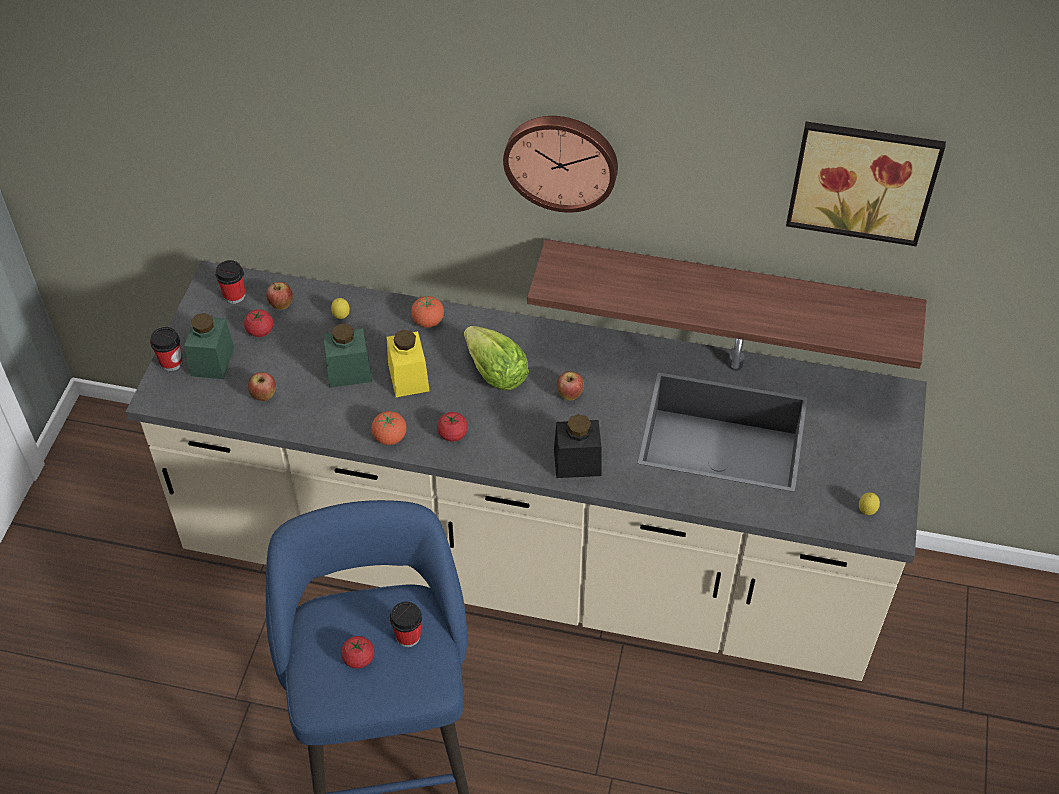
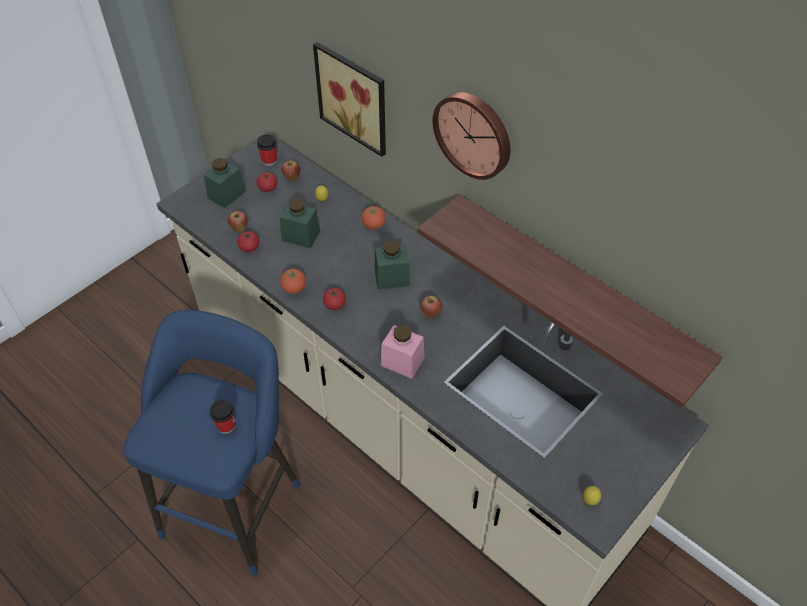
camera: 30 degrees right, 0 degrees up
(171, 362) = (203, 185): cup -> none
(358, 658) = (186, 424): tomato -> tomato (249, 247)
(408, 378) = (334, 256): yellow jar -> none
(496, 374) = (392, 278): lettuce -> green jar
(577, 462) = (402, 361): black jar -> pink jar
(863, 178) = (688, 229): picture -> picture (355, 97)

